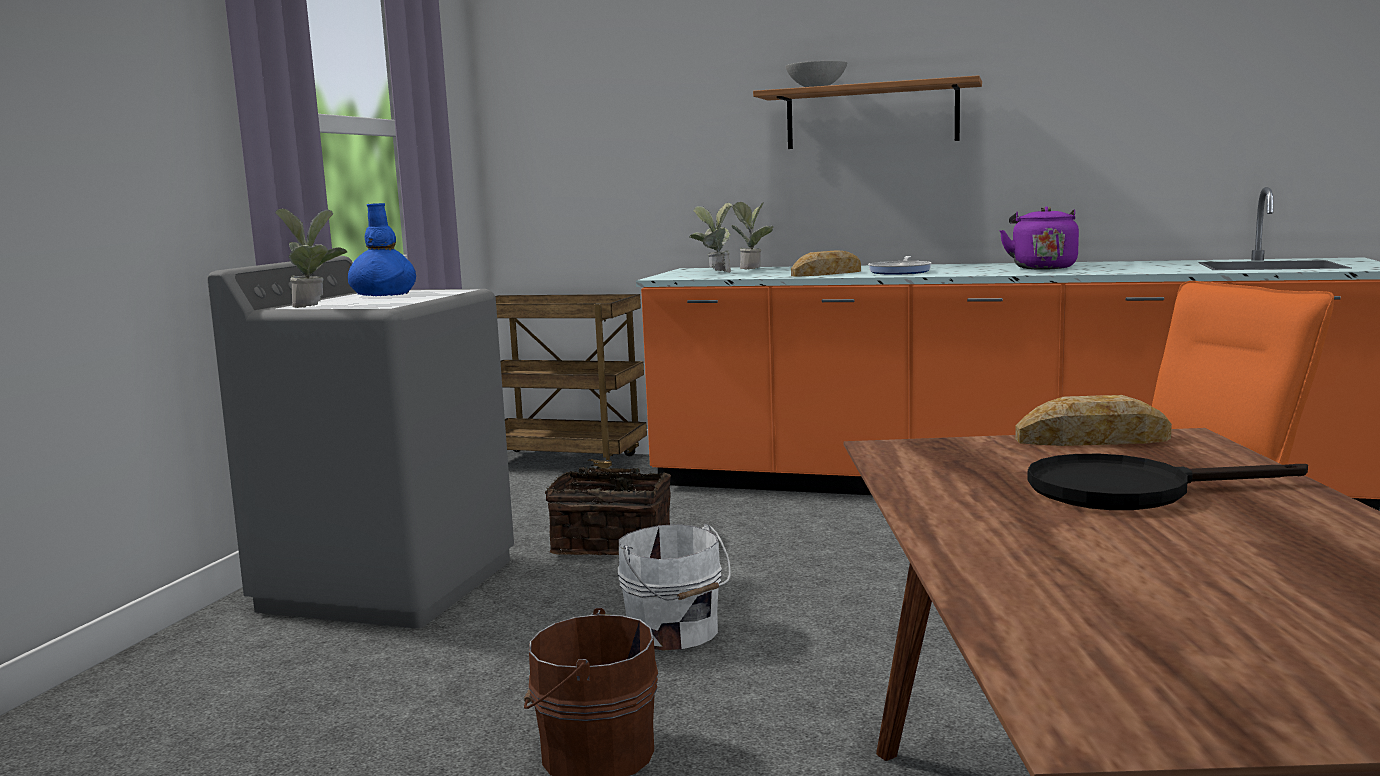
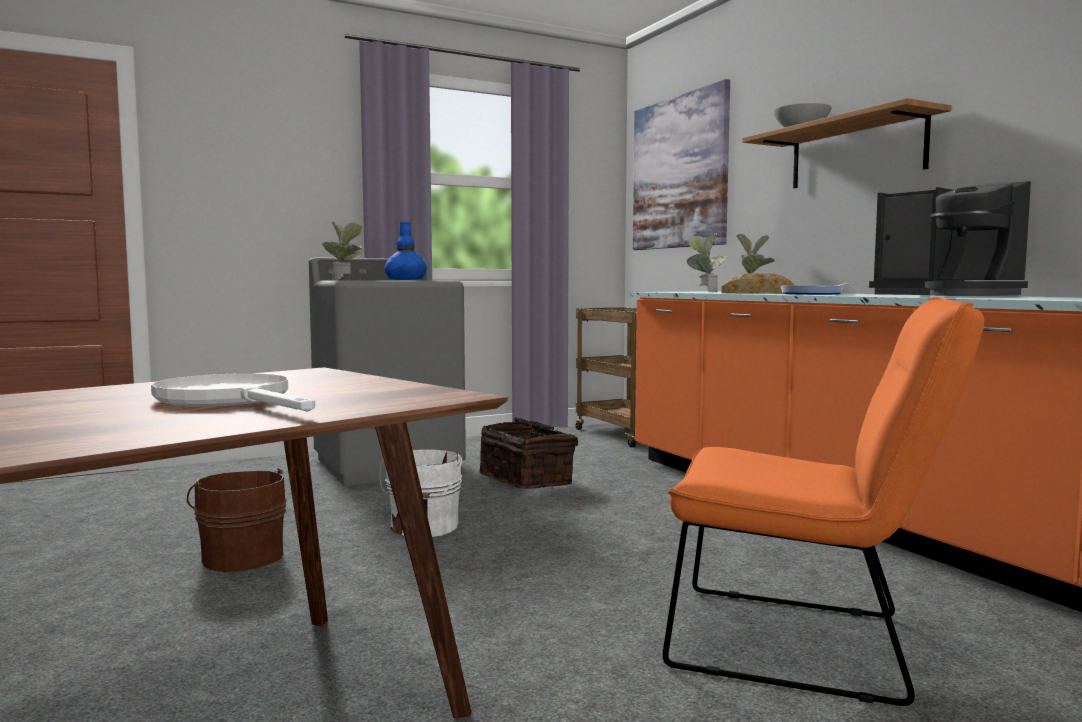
camera: 45 degrees right, 5 degrees down
(591, 117) = (679, 172): none -> picture
(1042, 267) = (947, 296): purple kettle -> coffee machine
(1092, 439) = (406, 386): bread -> none
(1128, 490) = (233, 400): black frying pan -> white frying pan

